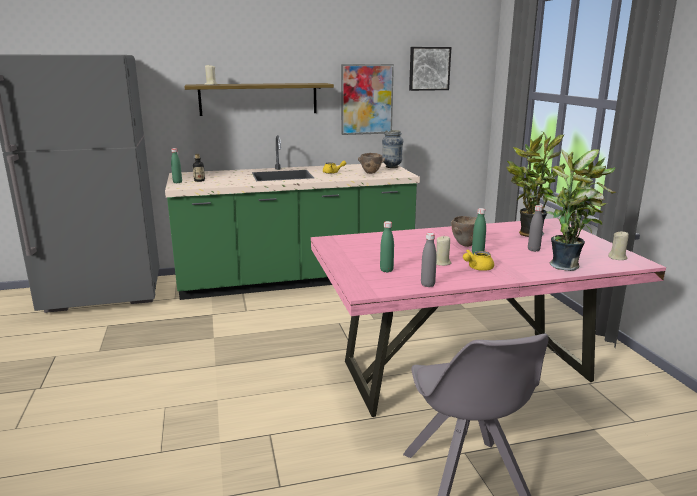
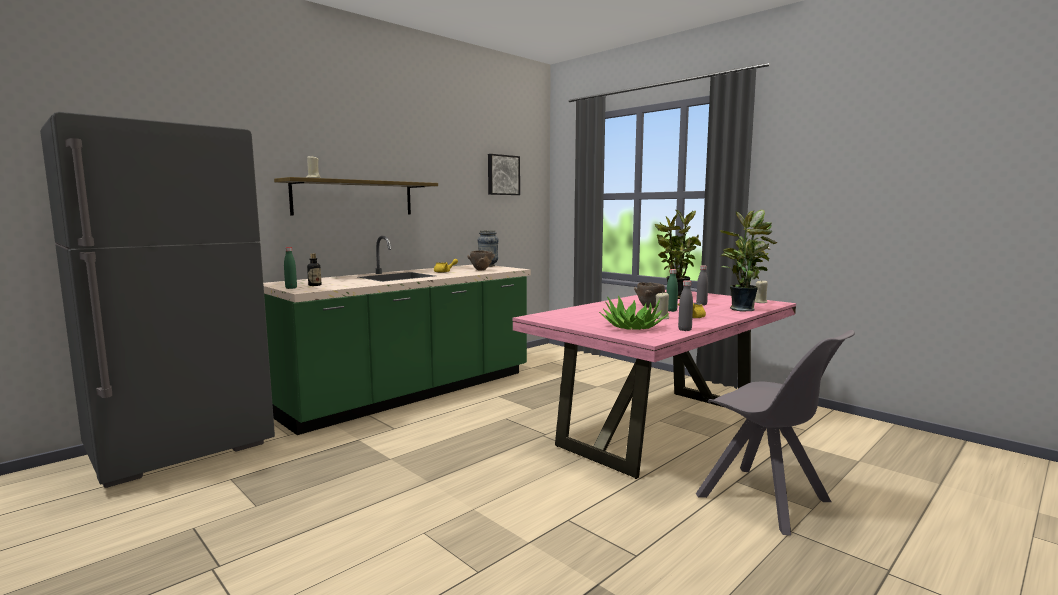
camera: 30 degrees left, 10 degrees down
(366, 99) = (454, 202): picture -> none
(386, 270) = (633, 327): green bottle -> potted plant

